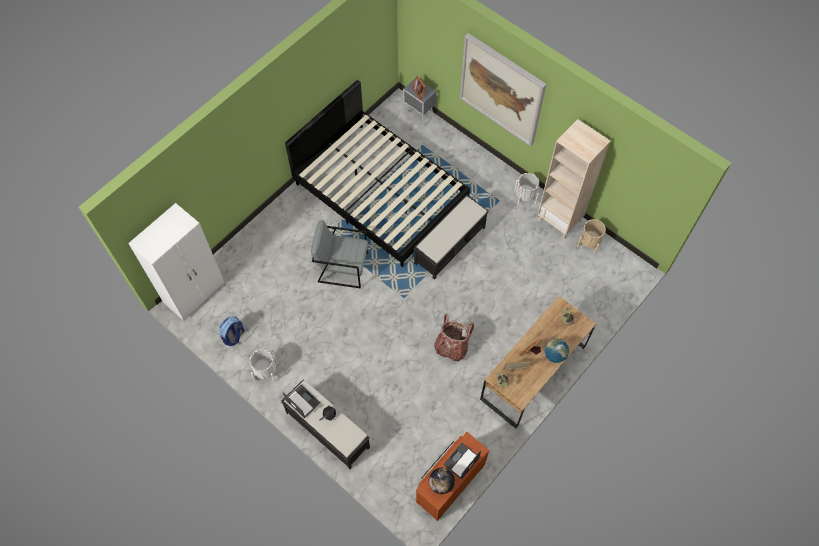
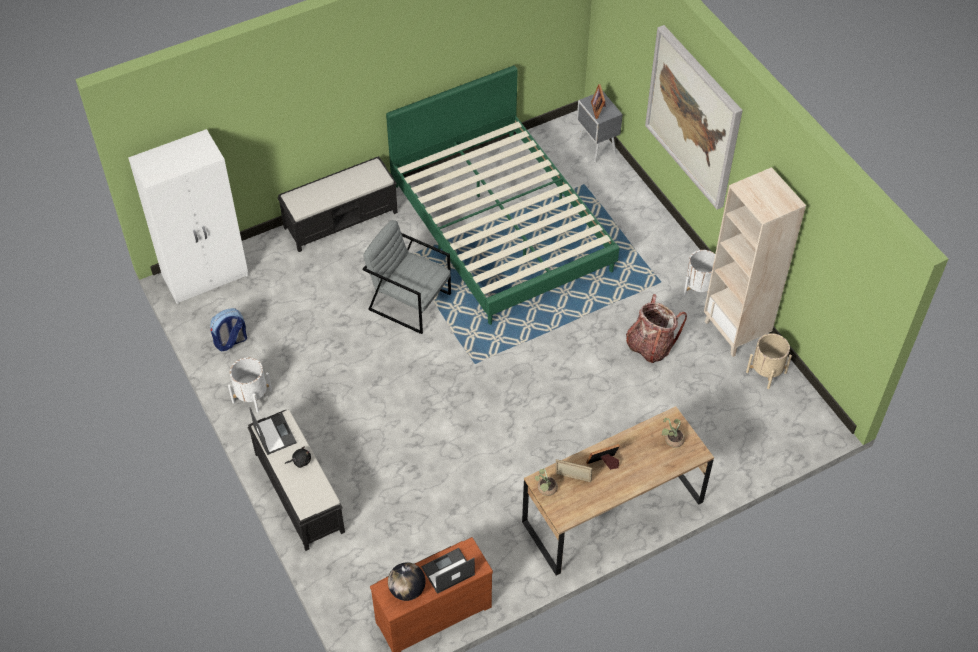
camera: 20 degrees right, 10 degrees down
(380, 192) = (501, 226): black bed -> green bed
(450, 245) = (567, 317): black bench -> black bench (341, 219)
(451, 347) = (512, 444): backpack -> backpack (650, 346)
(554, 355) = (636, 478): globe -> none

